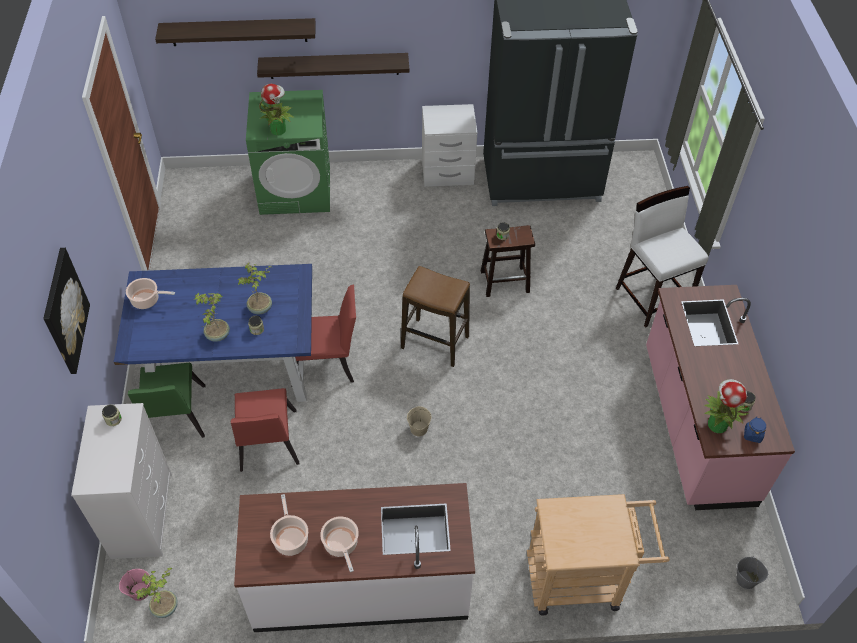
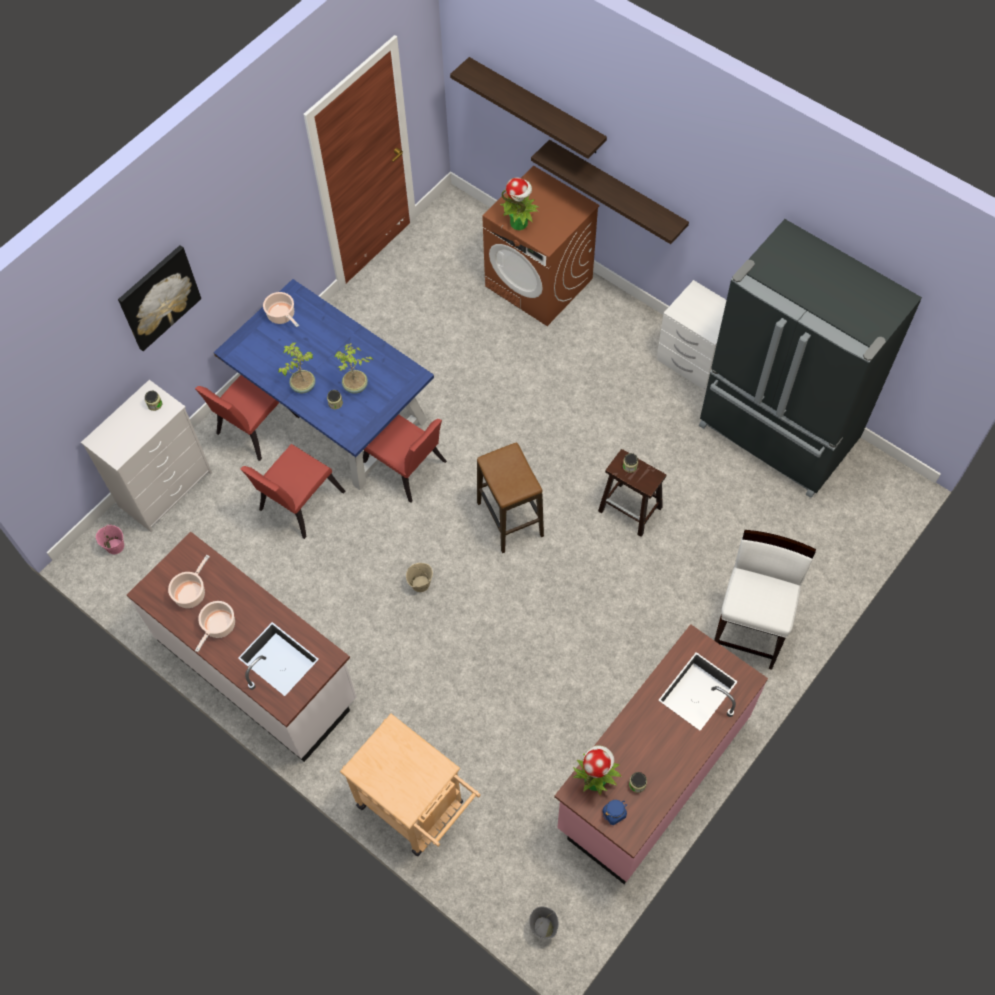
camera: 45 degrees right, 10 degrees up
(165, 607) = (120, 572): potted plant -> none
(174, 419) = (253, 428): green chair -> red chair
(296, 190) = (539, 283): green washing machine -> brown washing machine

